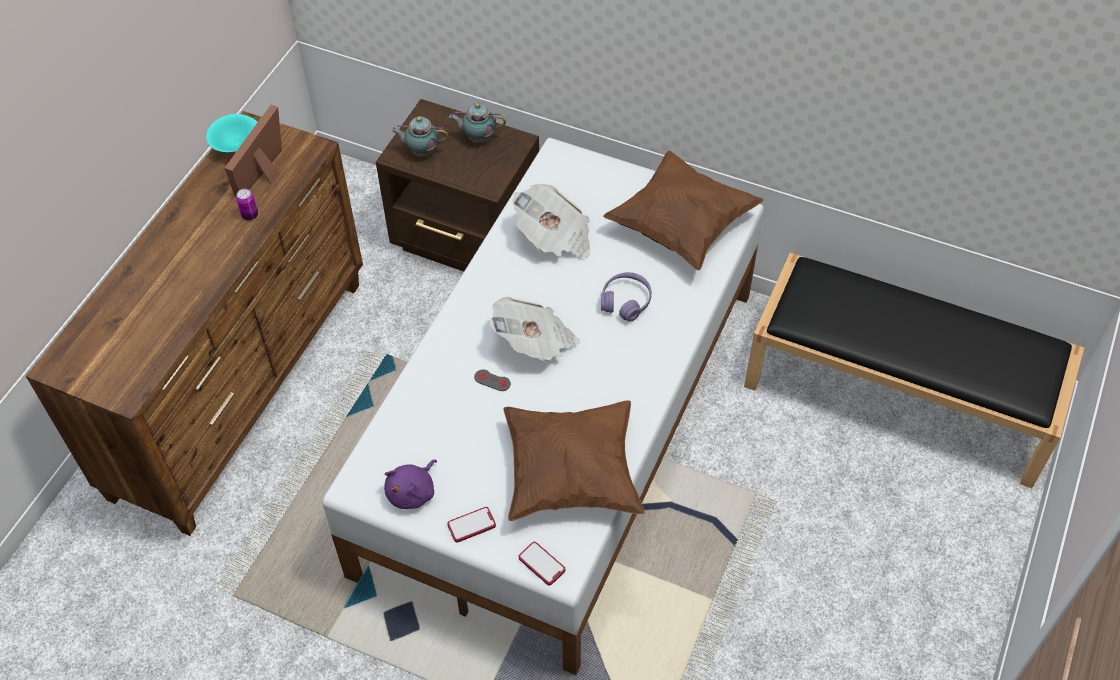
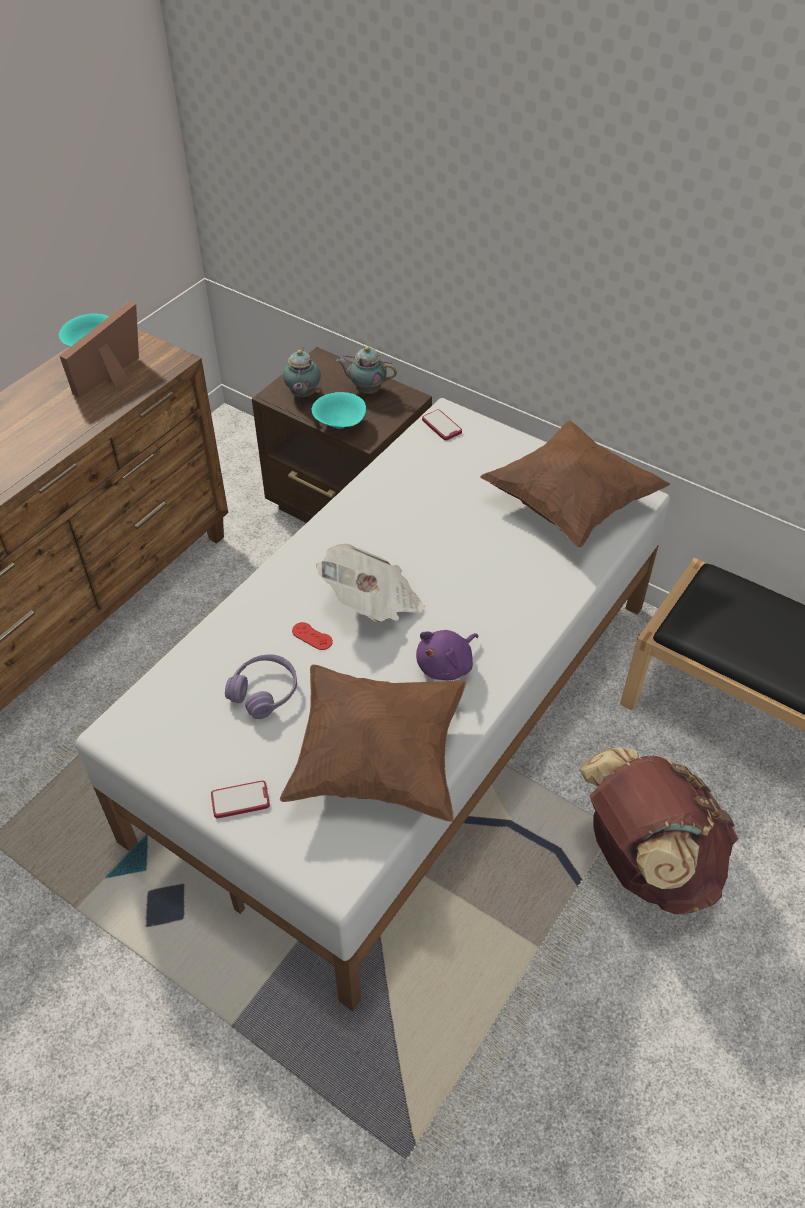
camera: 10 degrees right, 5 degrees down
(250, 215) = (81, 415): can -> none
(413, 492) = (182, 748): purple plush toy -> purple plush toy (447, 665)
(421, 151) = (302, 395): teapot -> teapot turned 105 degrees counterclockwise
(464, 178) = (340, 425): none -> turquoise bowl
(492, 380) = (312, 636): grey game controller -> red game controller
(541, 564) = (313, 864): phone -> phone (441, 426)
(554, 237) = (423, 495): newspaper -> none
(625, 301) = (488, 574): purple headphones -> purple headphones (264, 692)
(786, 517) = (645, 862): none -> brown backpack

